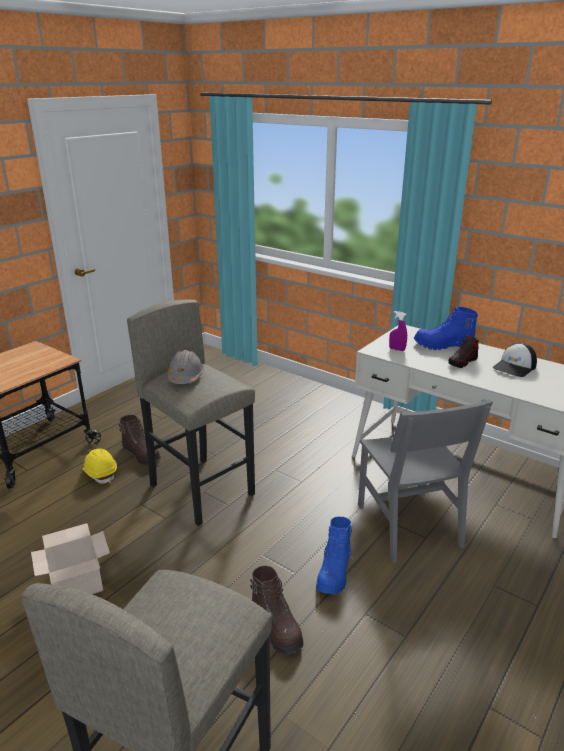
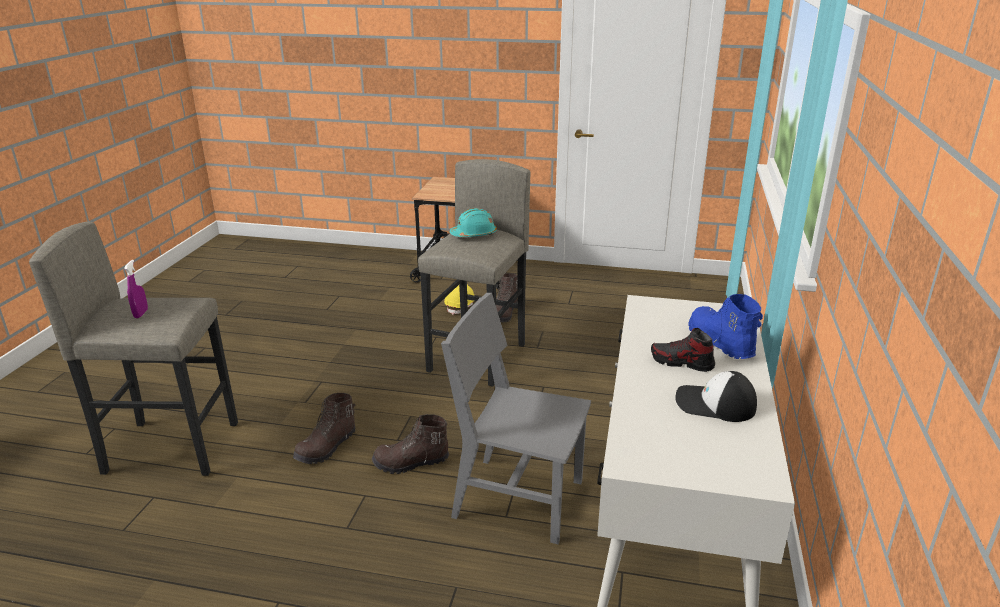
camera: 65 degrees right, 0 degrees up
(78, 584) = (330, 345): cardboard box -> none
(185, 376) = (474, 234): grey hard hat -> turquoise hard hat
(334, 572) = (411, 463): blue boot -> brown boot
(397, 349) = (663, 315): purple spray bottle -> purple spray bottle (141, 314)
(408, 525) = (518, 498): grey chair -> grey chair turned 60 degrees clockwise

